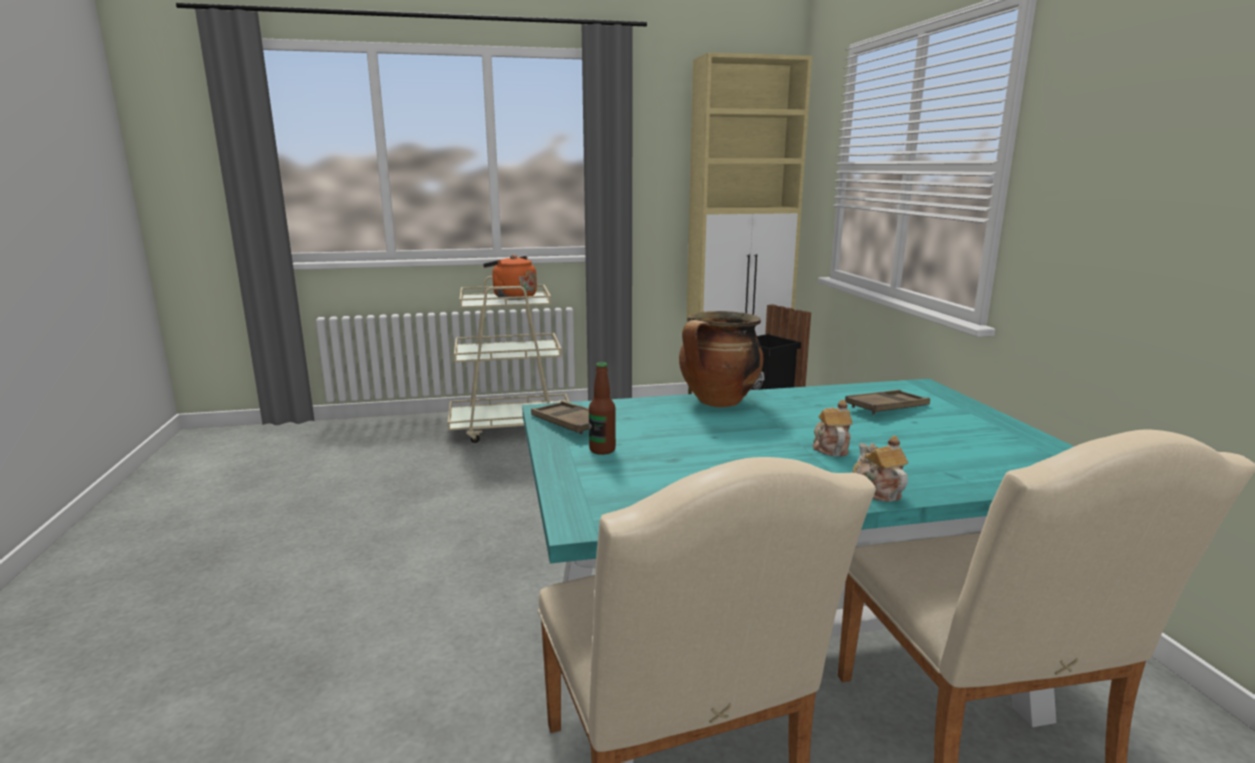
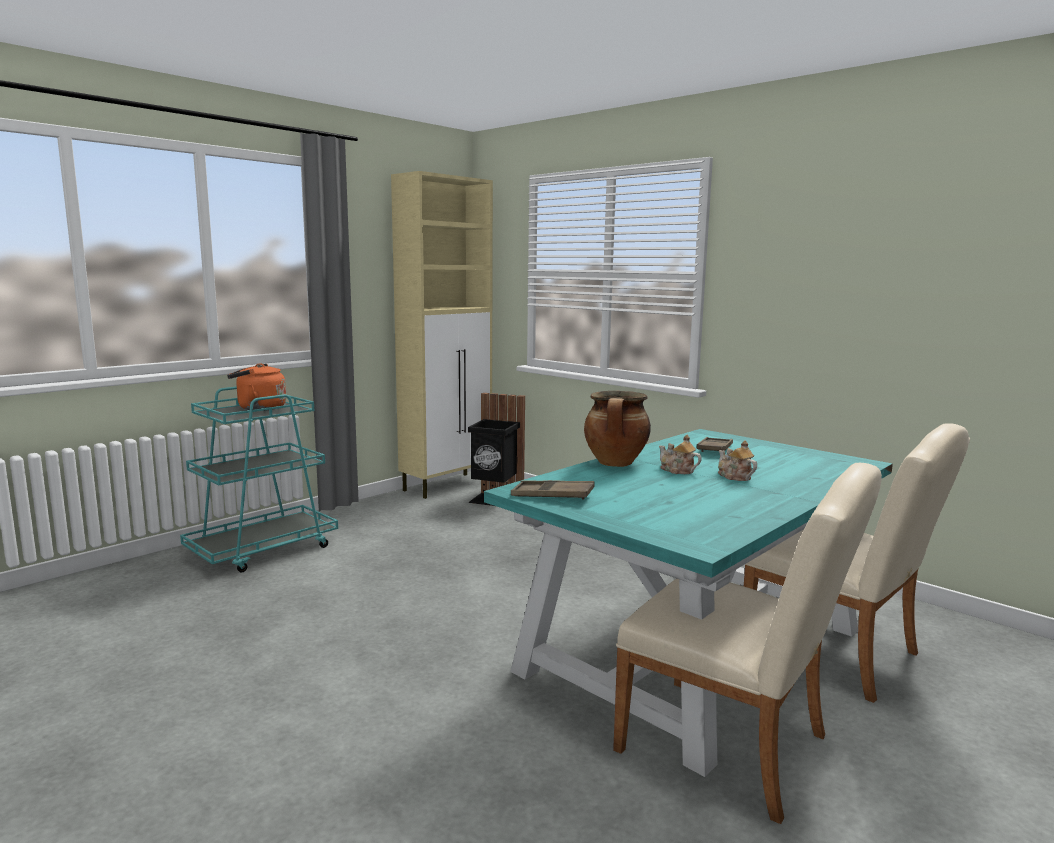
camera: 35 degrees left, 5 degrees down
(512, 427) = (263, 550): beige cart -> turquoise cart
(602, 450) = (614, 506): bottle -> none
(876, 490) = (801, 493): teapot -> teapot (677, 470)

